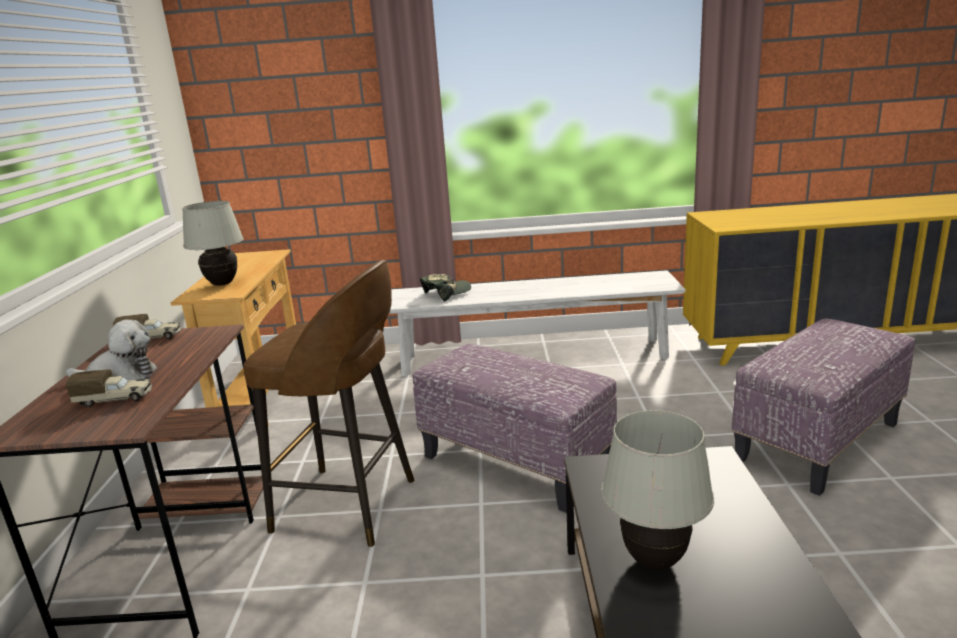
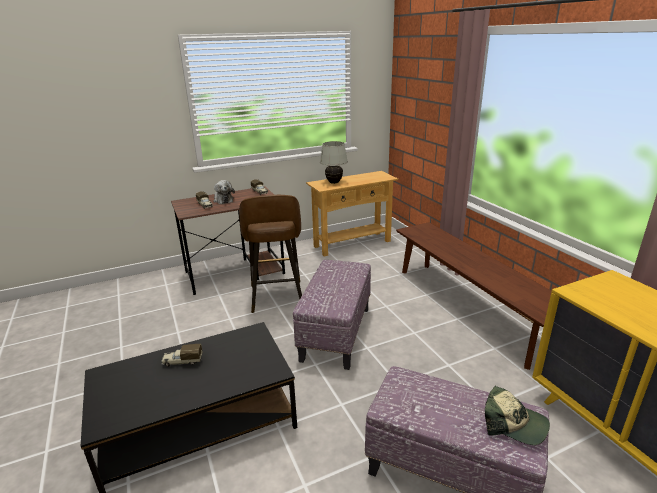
camera: 65 degrees right, 5 degrees up
(446, 293) = (438, 239): cap -> cap (513, 424)
(532, 357) = (468, 308): white bench -> brown bench
(654, 561) = (182, 361): white table lamp -> toy truck

